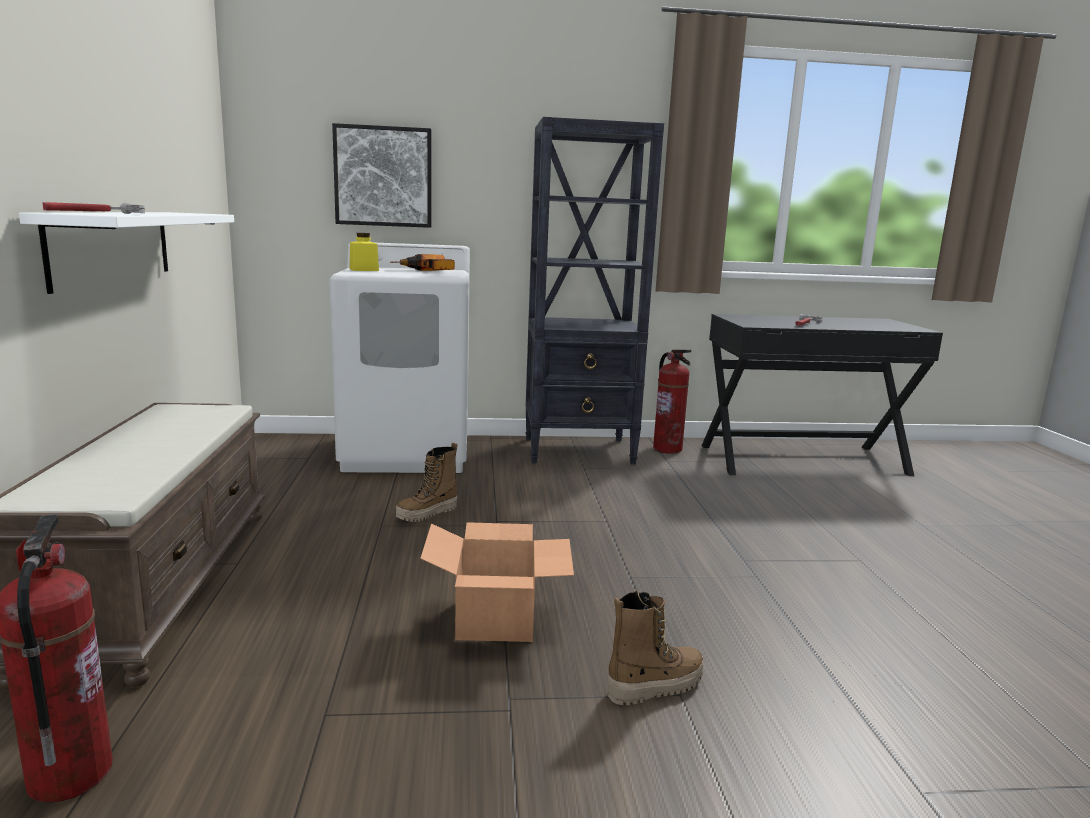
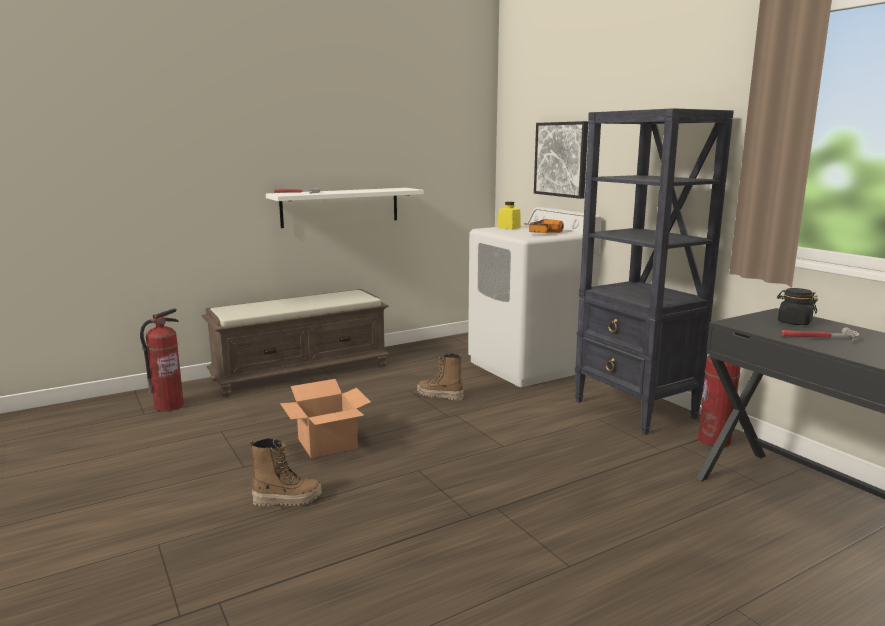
camera: 65 degrees right, 0 degrees up
(655, 686) = (287, 499): boot -> boot turned 45 degrees counterclockwise
(759, 319) = (794, 322): none -> black jar

